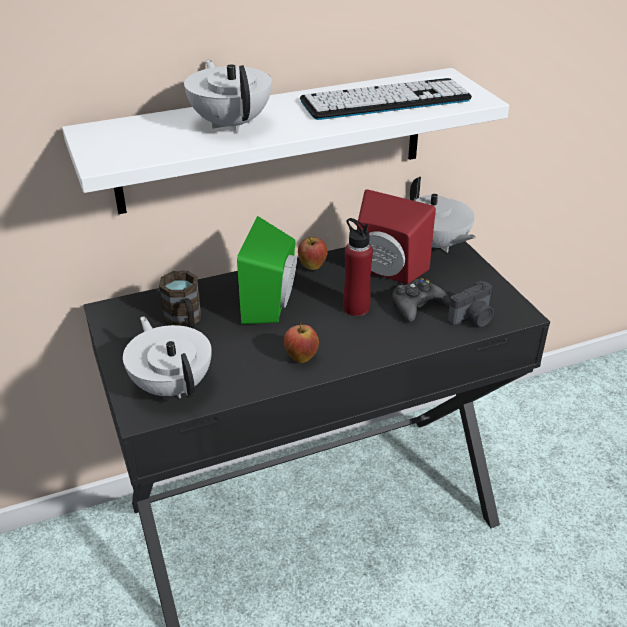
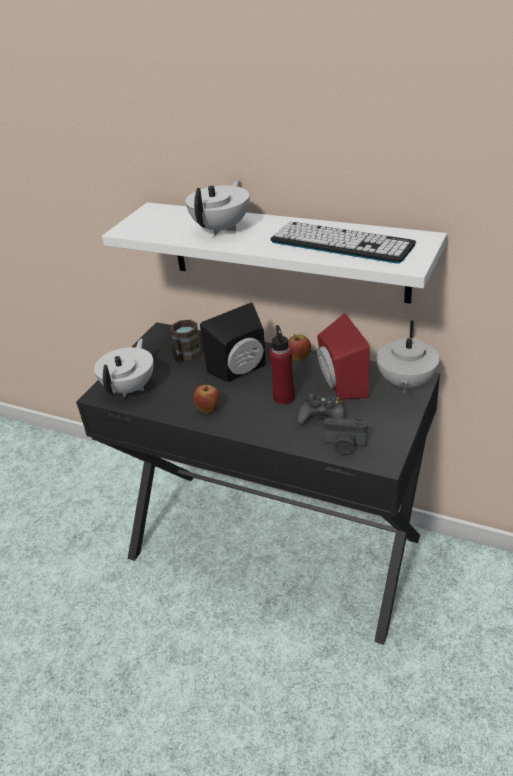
camera: 50 degrees right, 0 degrees up
(273, 304) = (241, 370): green speaker -> black speaker

